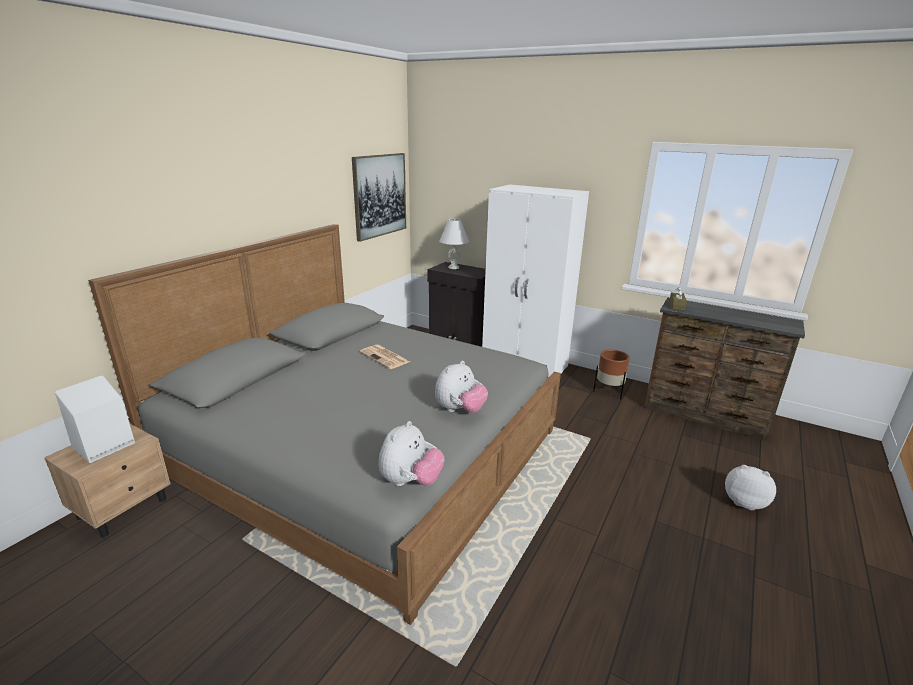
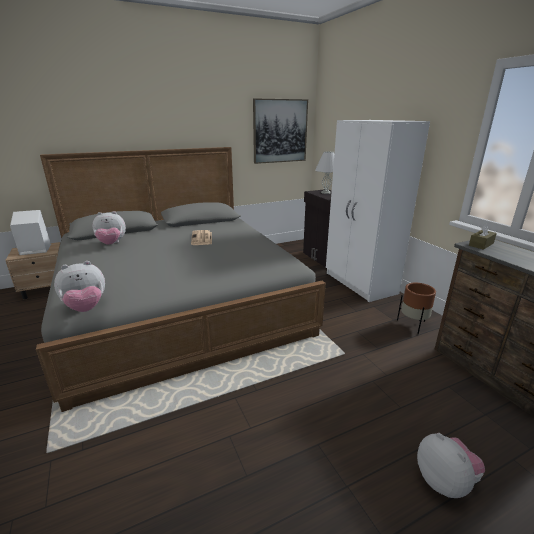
camera: 35 degrees right, 0 degrees up
(460, 410) = (188, 279): plush toy -> plush toy (111, 244)

